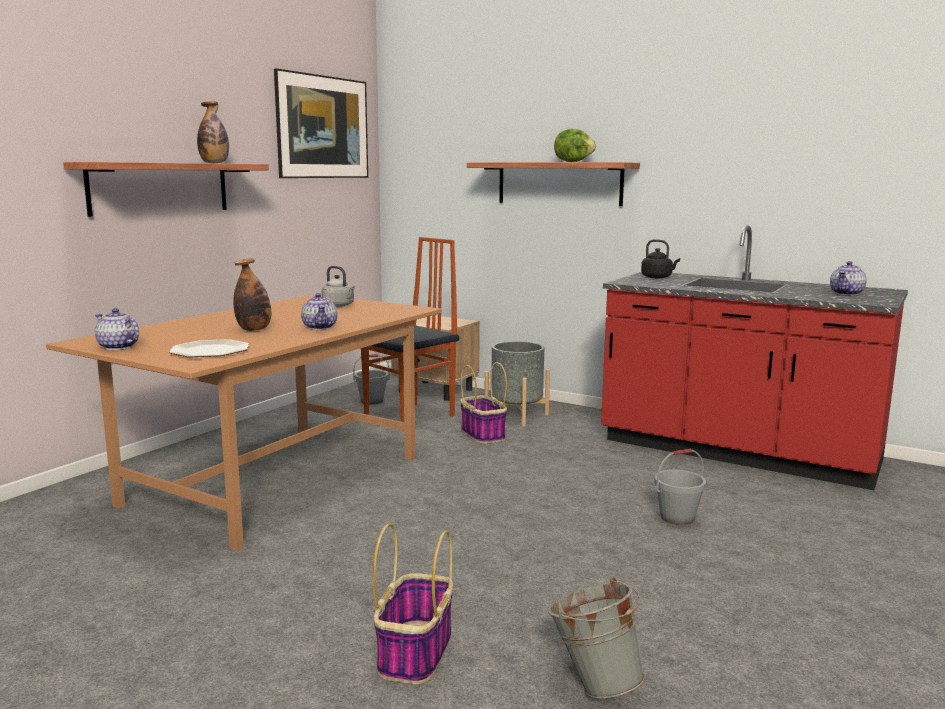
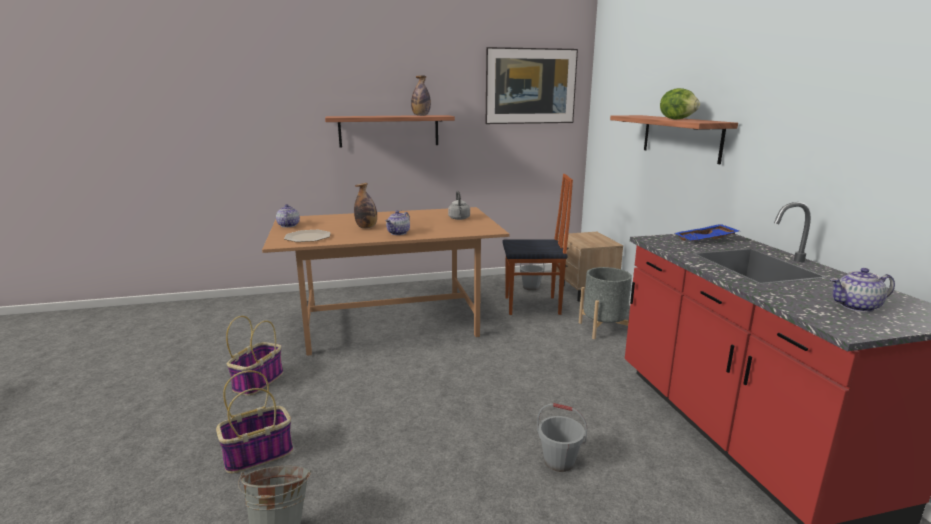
camera: 45 degrees right, 5 degrees up
(482, 434) = (552, 335): basket -> basket (258, 381)
(658, 277) = (706, 240): black kettle -> blue tray

